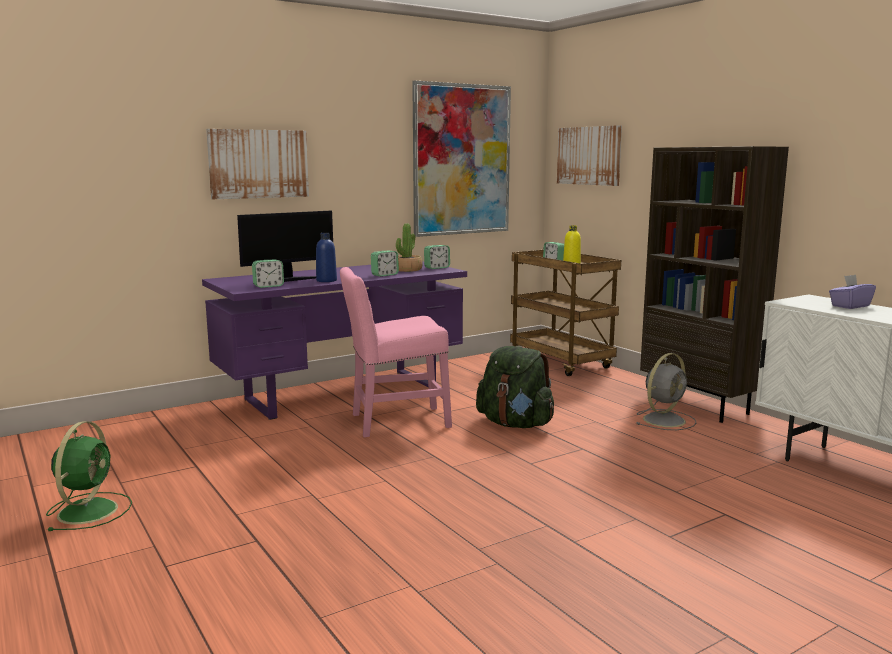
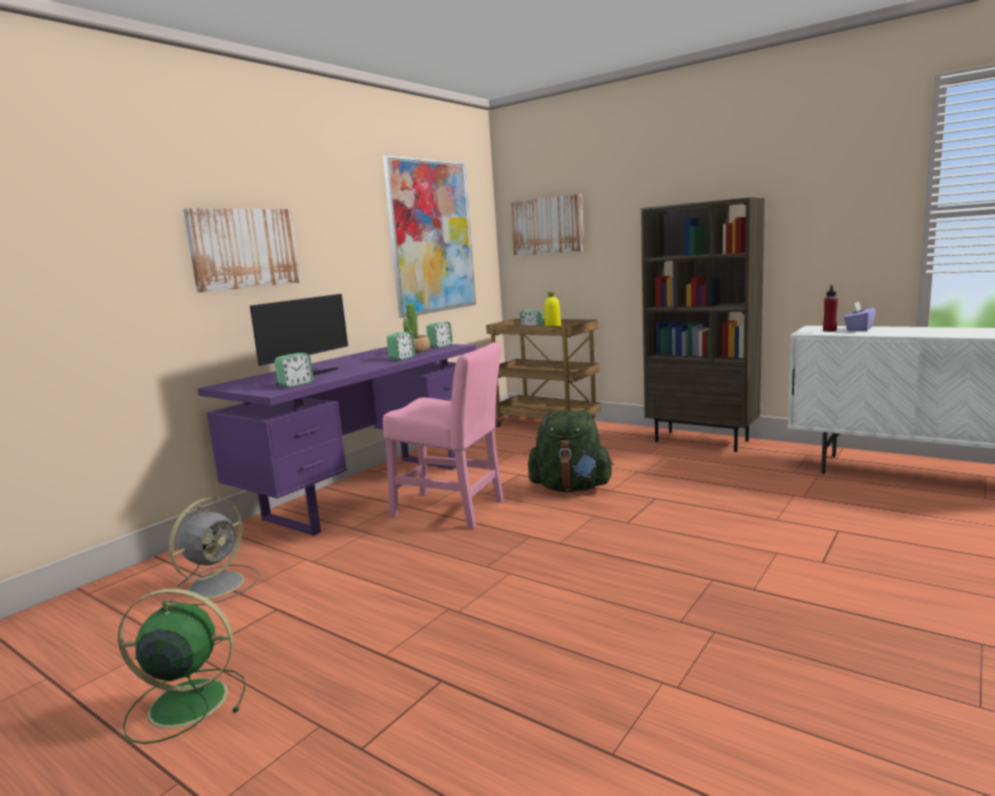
camera: 20 degrees left, 0 degrees up
(89, 510) = (184, 703): green fan -> green fan turned 75 degrees counterclockwise
(326, 280) = (351, 370): blue bottle -> none
(395, 422) = (453, 510): pink chair -> pink chair turned 120 degrees counterclockwise
(665, 420) = (691, 458): grey fan -> grey fan (218, 584)
(815, 303) = (829, 330): none -> red bottle

